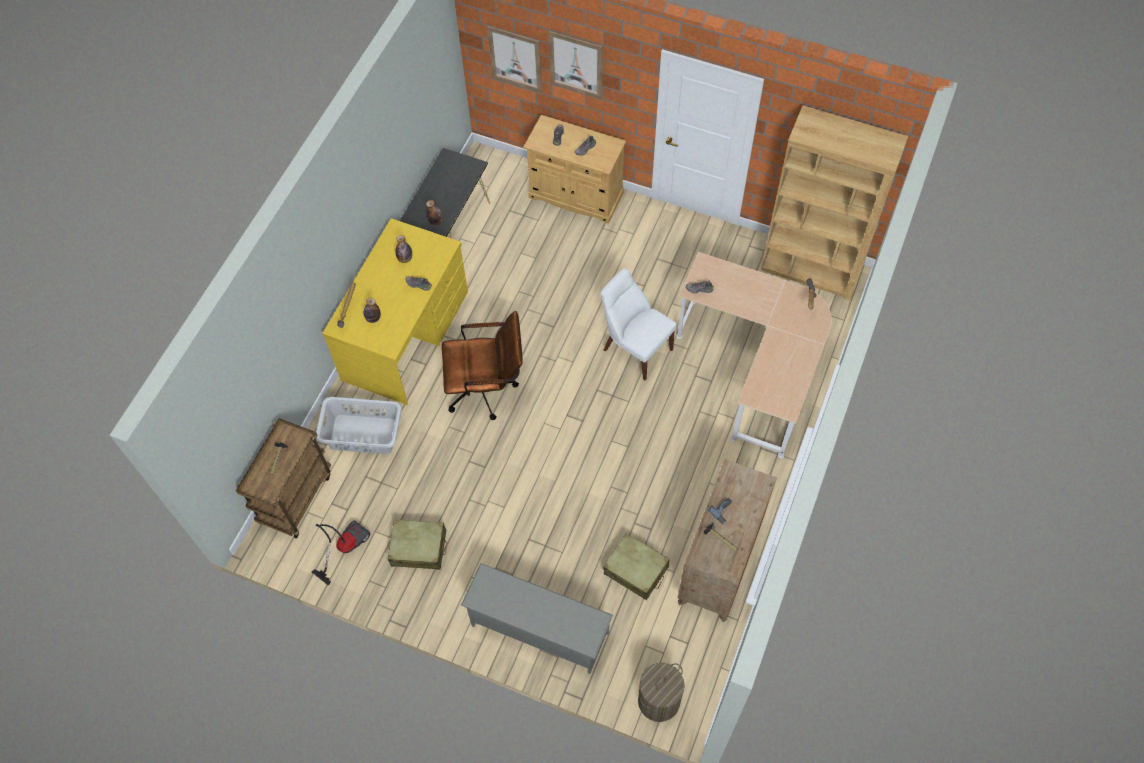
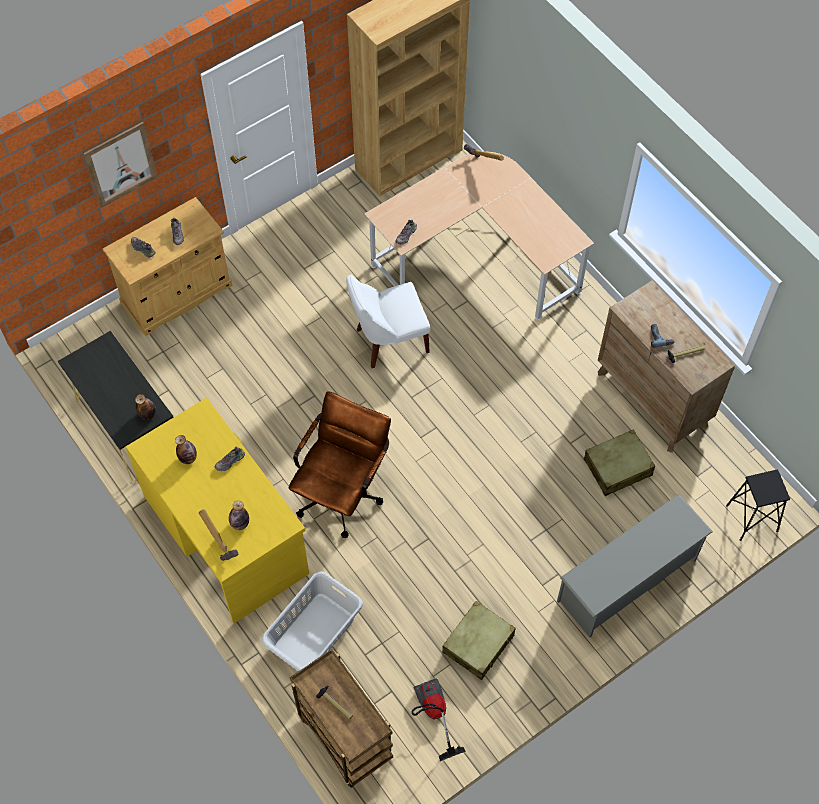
camera: 60 degrees left, 0 degrees up
(515, 59) = (55, 215): picture -> none
(659, 700) = (751, 518): laundry basket -> black stool

